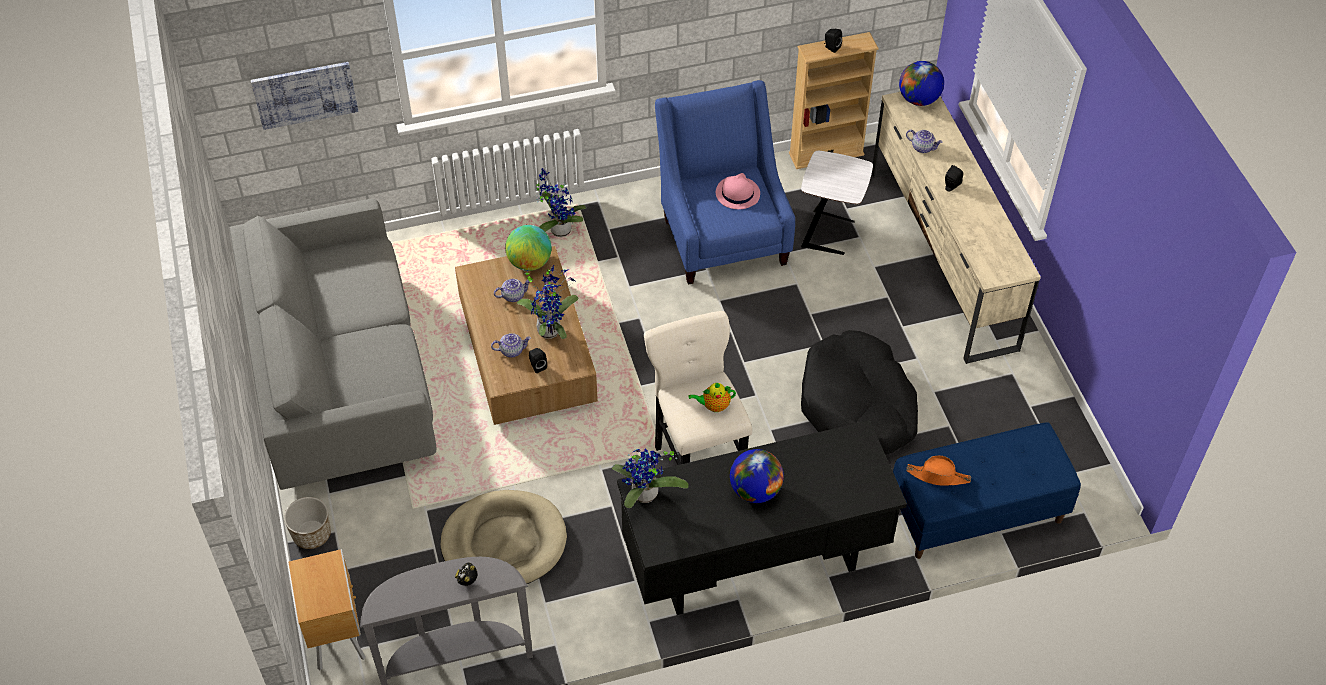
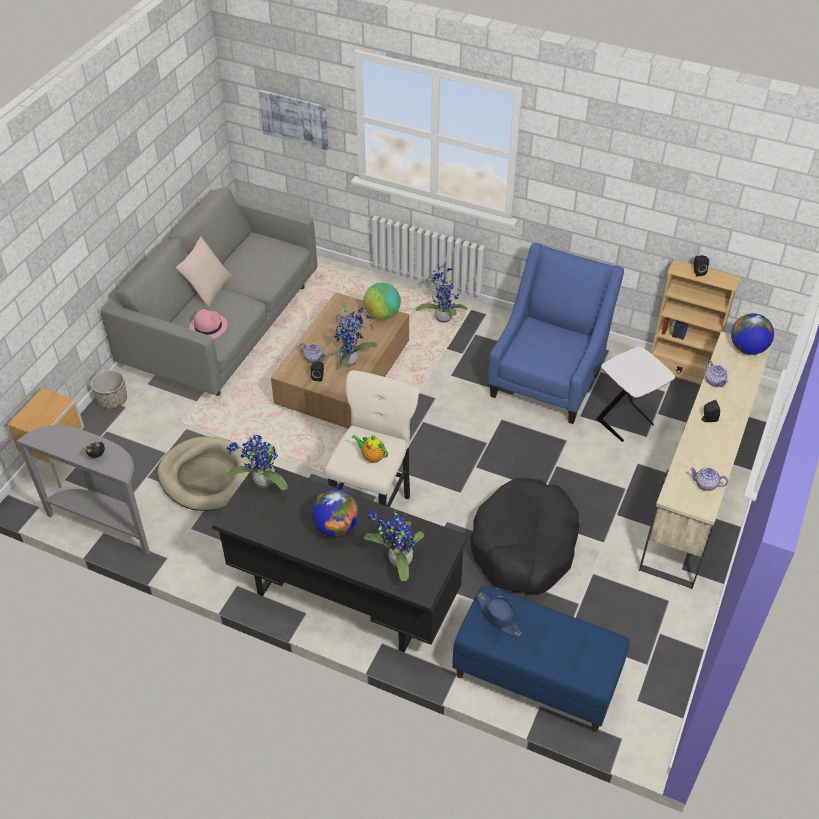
camera: 40 degrees right, 5 degrees down
(325, 343) = (207, 287): none -> beige pillow
(737, 193) = (558, 346): pink hat -> pink hat (208, 326)
(838, 482) = (397, 560): none -> potted plant
(938, 476) = (499, 617): orange hat -> blue hat
(1004, 248) = (705, 484): none -> teapot

